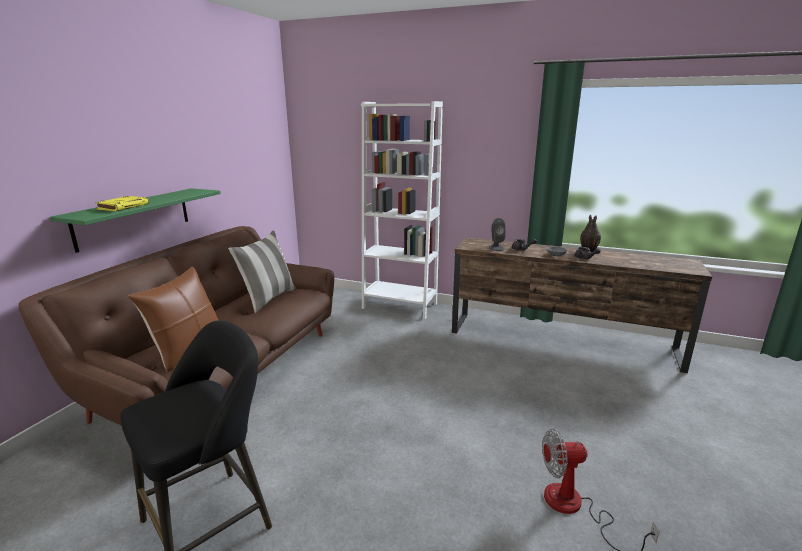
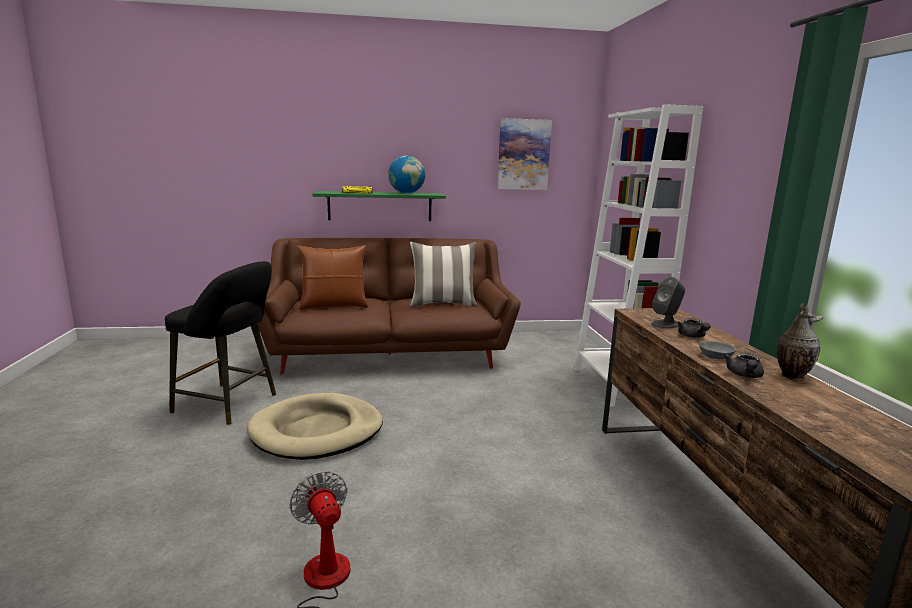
camera: 60 degrees right, 5 degrees down
(173, 195) = (406, 193): none -> globe
(246, 137) = (523, 154): none -> picture
(346, 459) = (317, 431): none -> beige dog bed

